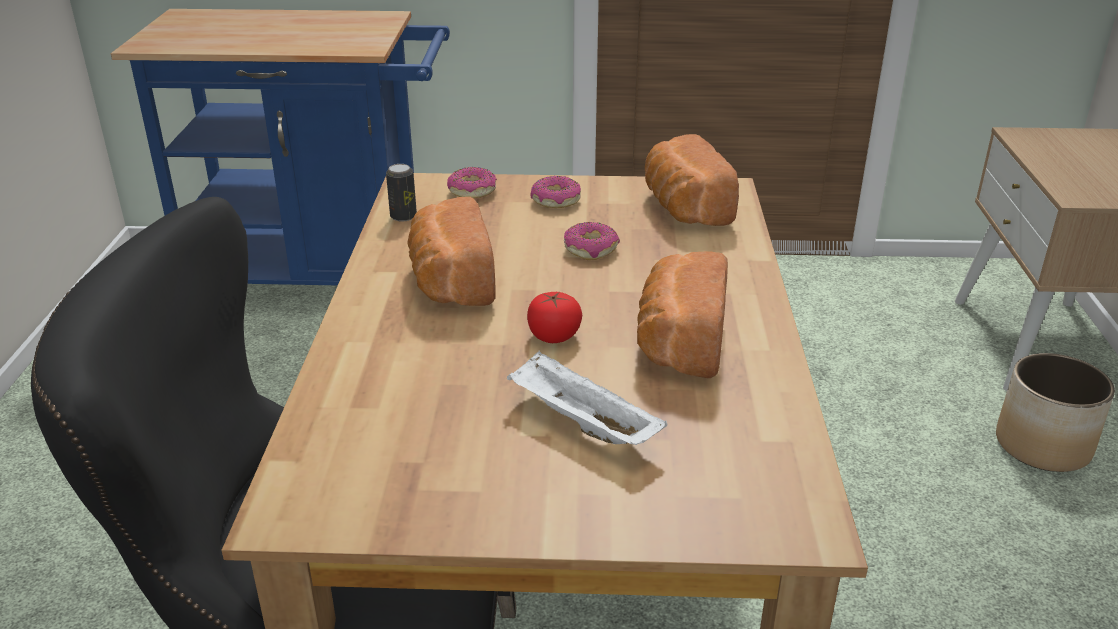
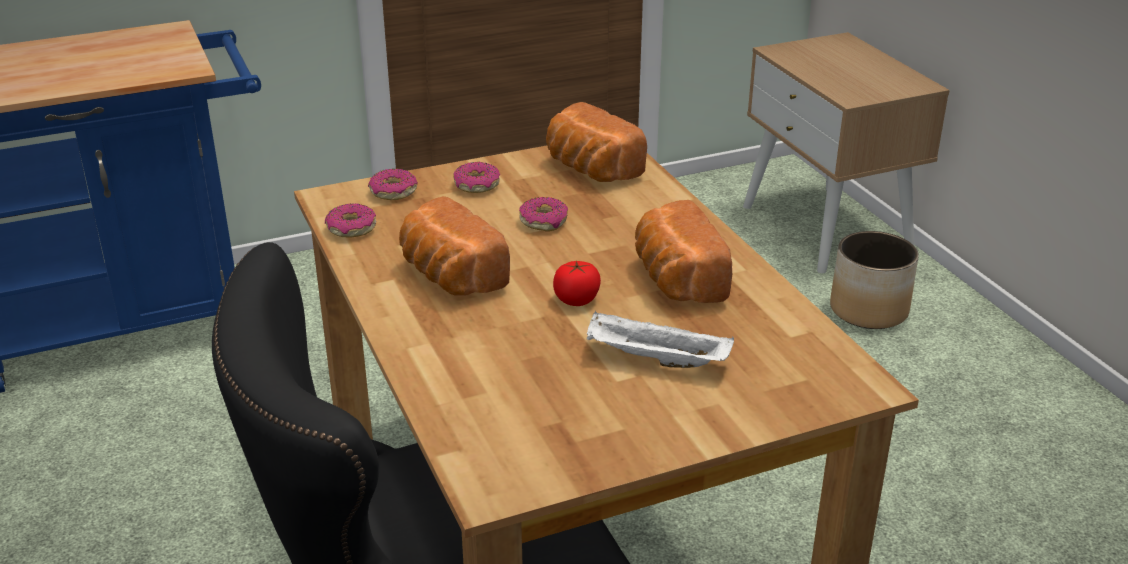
camera: 25 degrees left, 0 degrees up
(403, 216) = (351, 229): can -> donut

